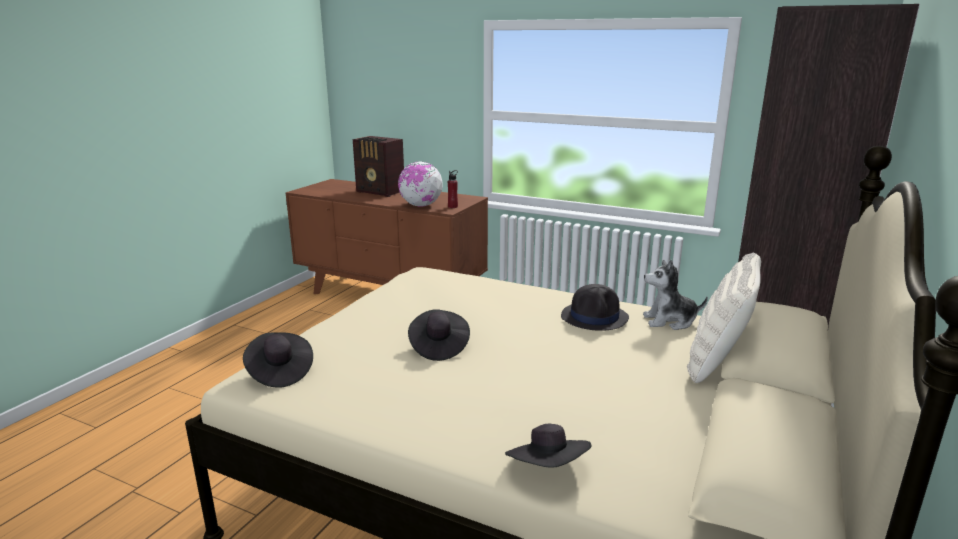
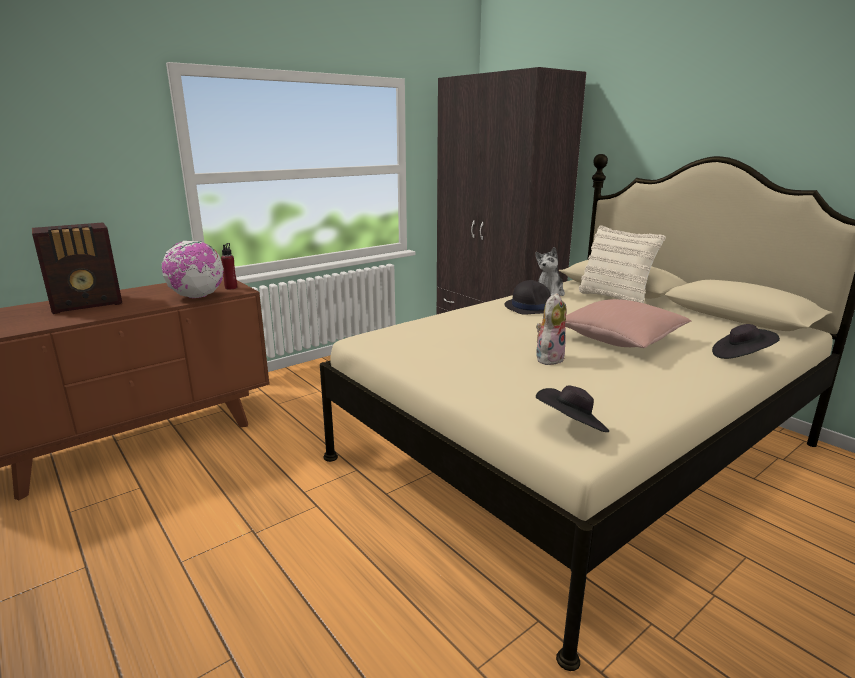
camera: 65 degrees left, 0 degrees up
(438, 347) = (548, 358): black hat -> plush toy
(531, 378) = (619, 339): none -> pink pillow

